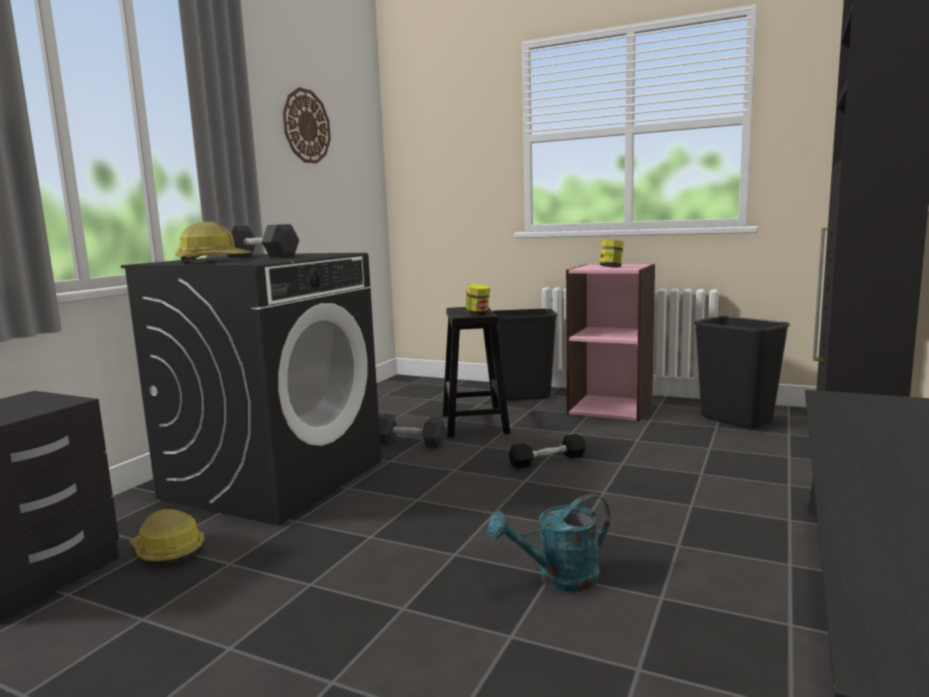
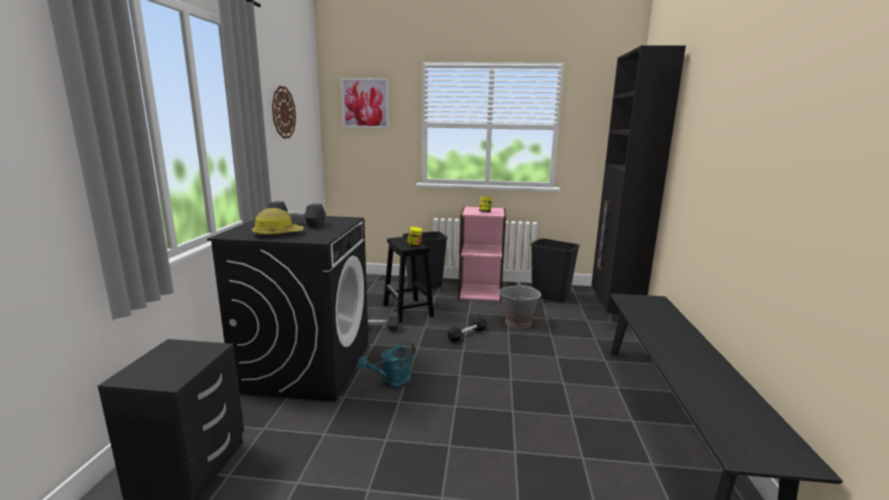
camera: 20 degrees left, 5 degrees up
(167, 551) = (273, 432): hard hat -> none
(442, 116) = (365, 103): none -> picture
(558, 578) = (518, 413): turquoise watering can -> turquoise watering can (391, 382)
(650, 451) = (518, 322): none -> grey bucket

